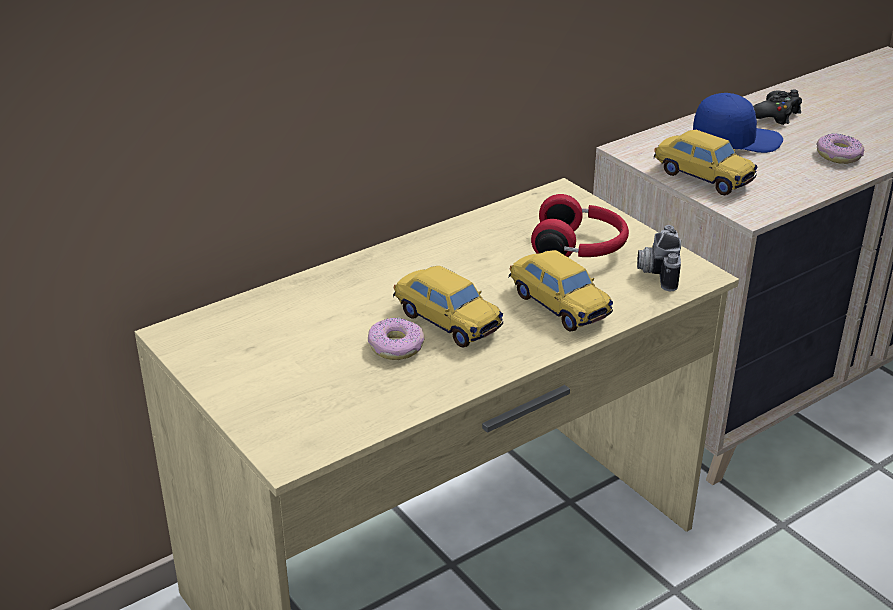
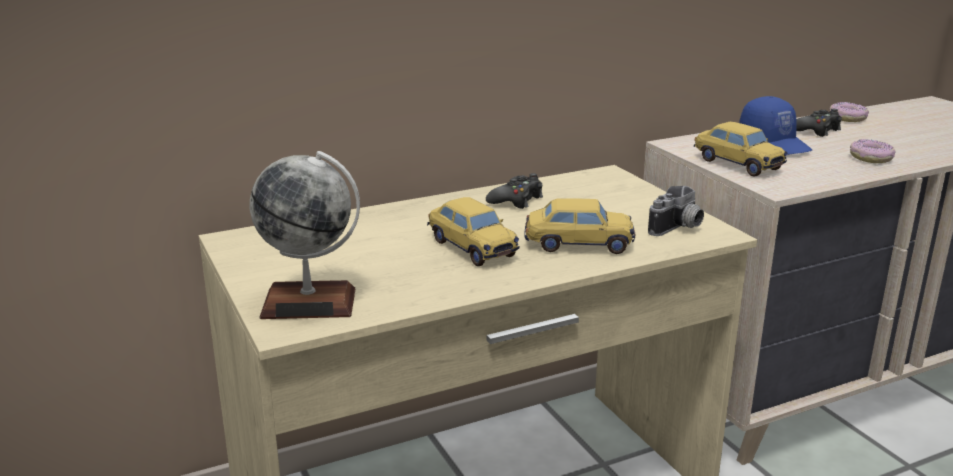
camera: 10 degrees right, 10 degrees down
(302, 418) = (309, 303): none -> globe
(396, 346) = (418, 261): donut -> donut (848, 118)
(472, 244) = (516, 200): none -> black game controller
(558, 305) = (578, 245): toy car -> toy car turned 60 degrees counterclockwise
(580, 249) = (612, 209): red headphones -> none
(656, 272) = (678, 229): camera -> camera turned 150 degrees counterclockwise
(735, 141) = (775, 144): blue cap -> blue cap turned 60 degrees clockwise

